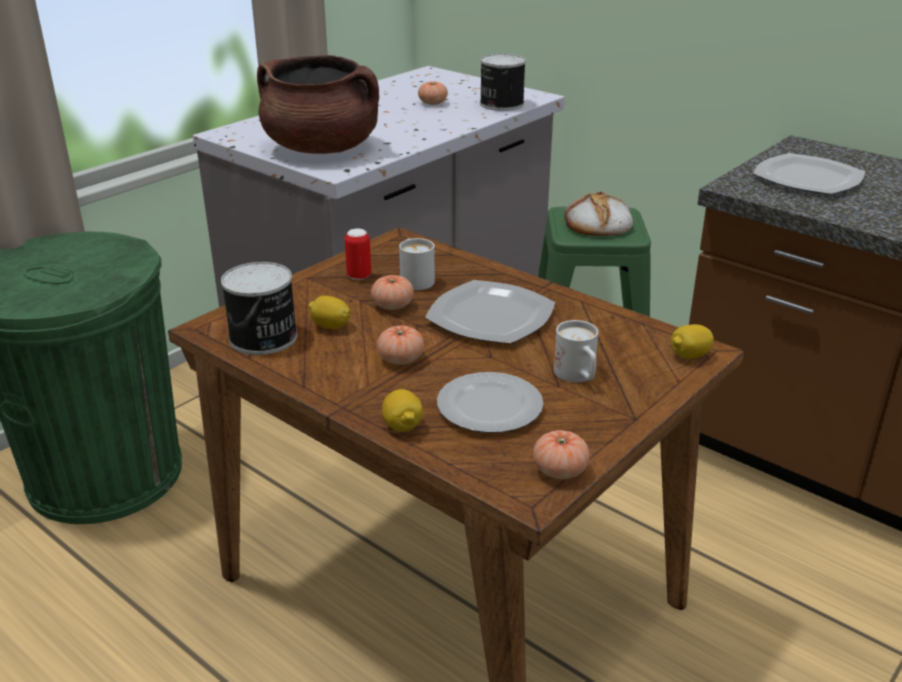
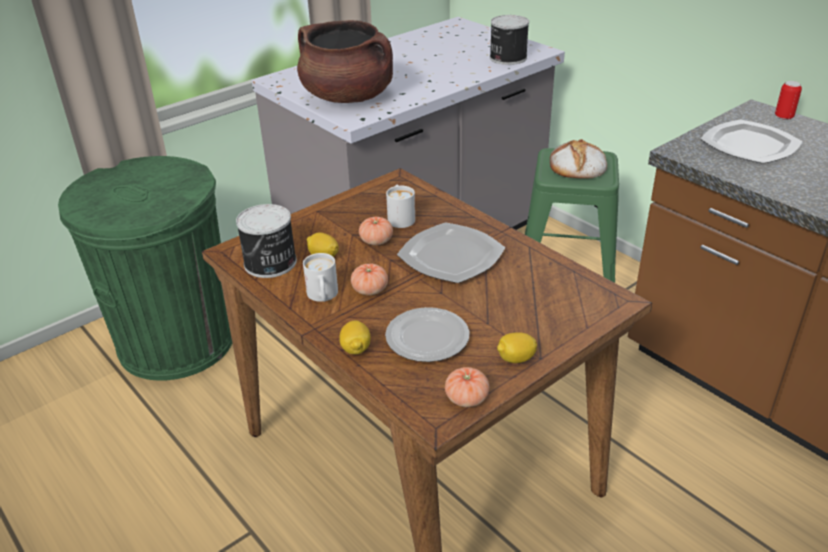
camera: 10 degrees right, 5 degrees up
(359, 276) = (357, 212): can -> can (783, 117)
(432, 103) = (450, 55): tomato -> none
(578, 376) = (506, 316): white mug -> white mug (323, 296)
(689, 356) = (603, 304): lemon -> lemon (515, 359)

